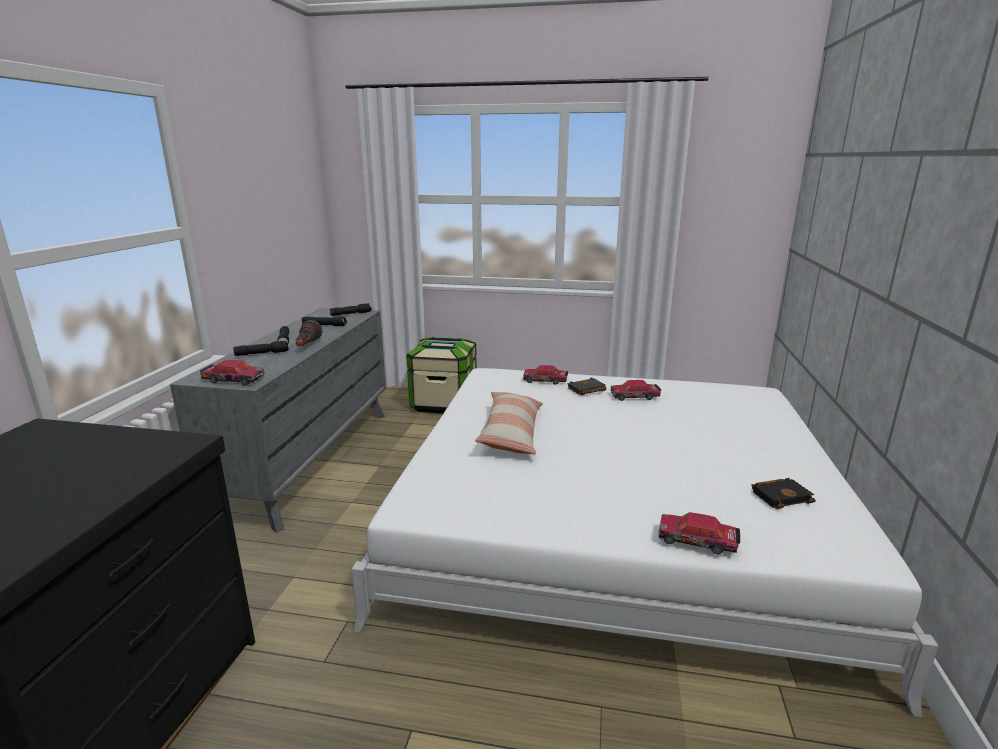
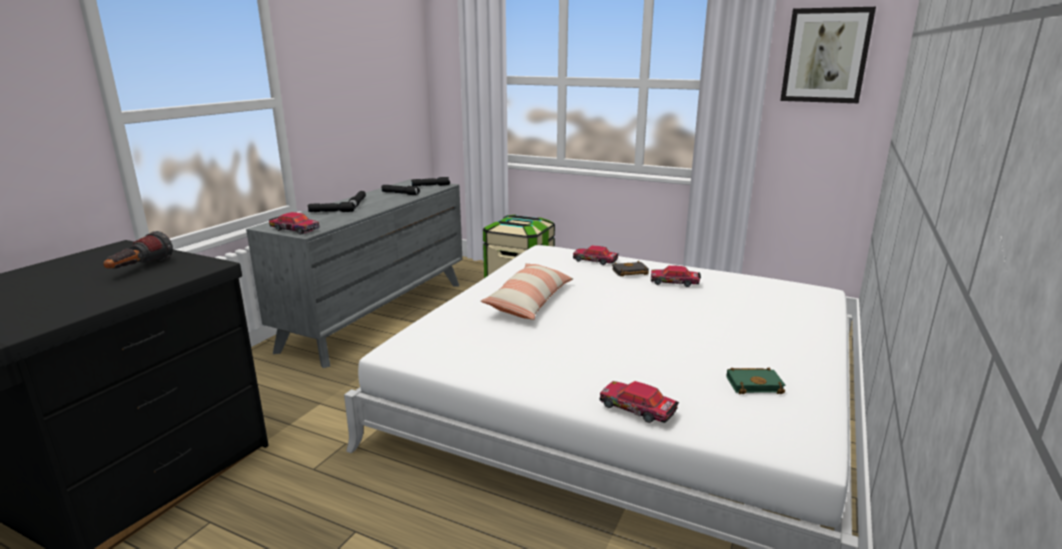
camera: 15 degrees right, 0 degrees up
(307, 346) = (372, 209): flashlight -> flashlight (139, 269)
(732, 173) = (825, 56): none -> picture
(781, 496) = (755, 384): black book -> green book

